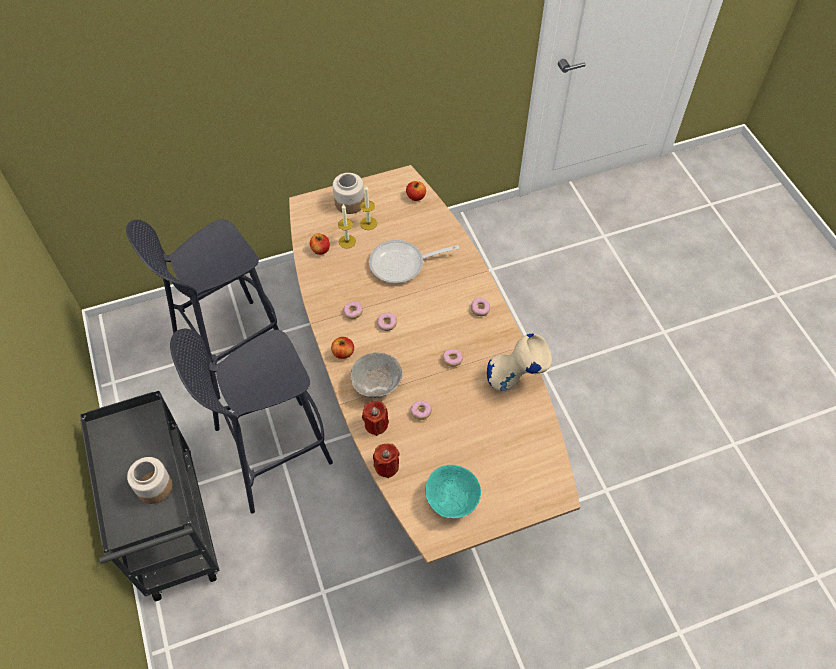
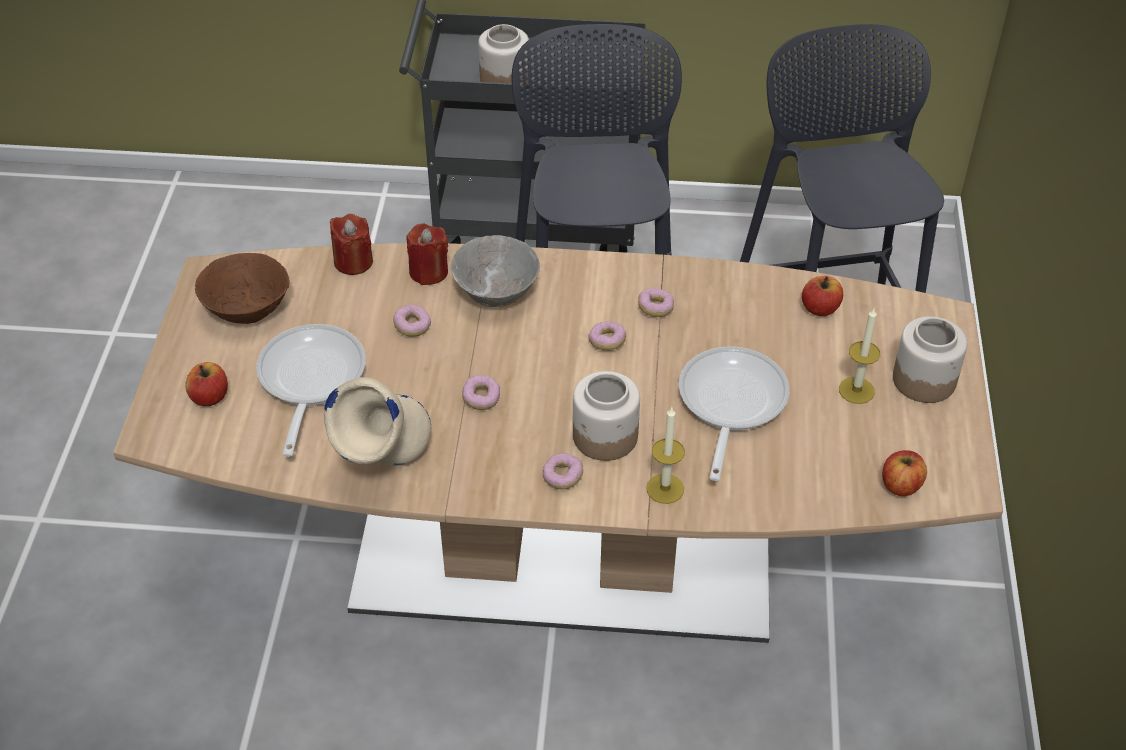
camera: 115 degrees right, 10 degrees down
(343, 353) = (582, 274): apple -> apple (210, 397)
(347, 241) = (823, 348): candle -> candle (665, 488)
(447, 302) = (605, 437): none -> jar
(452, 500) = (246, 310): turquoise bowl -> brown bowl
(483, 440) = (309, 381): none -> frying pan

